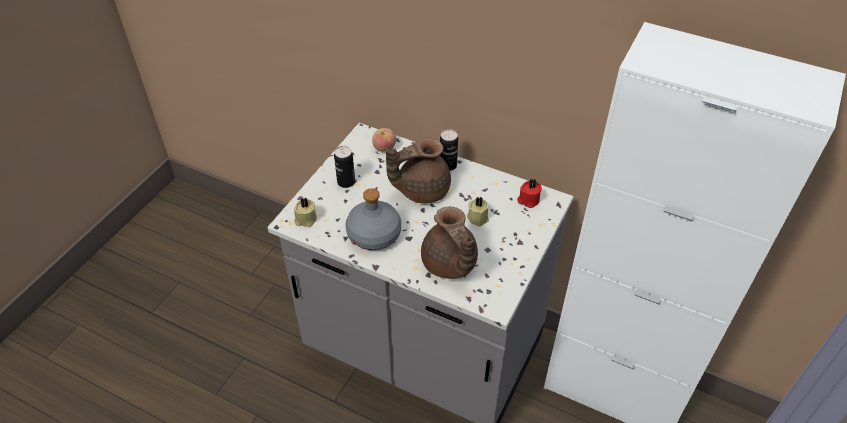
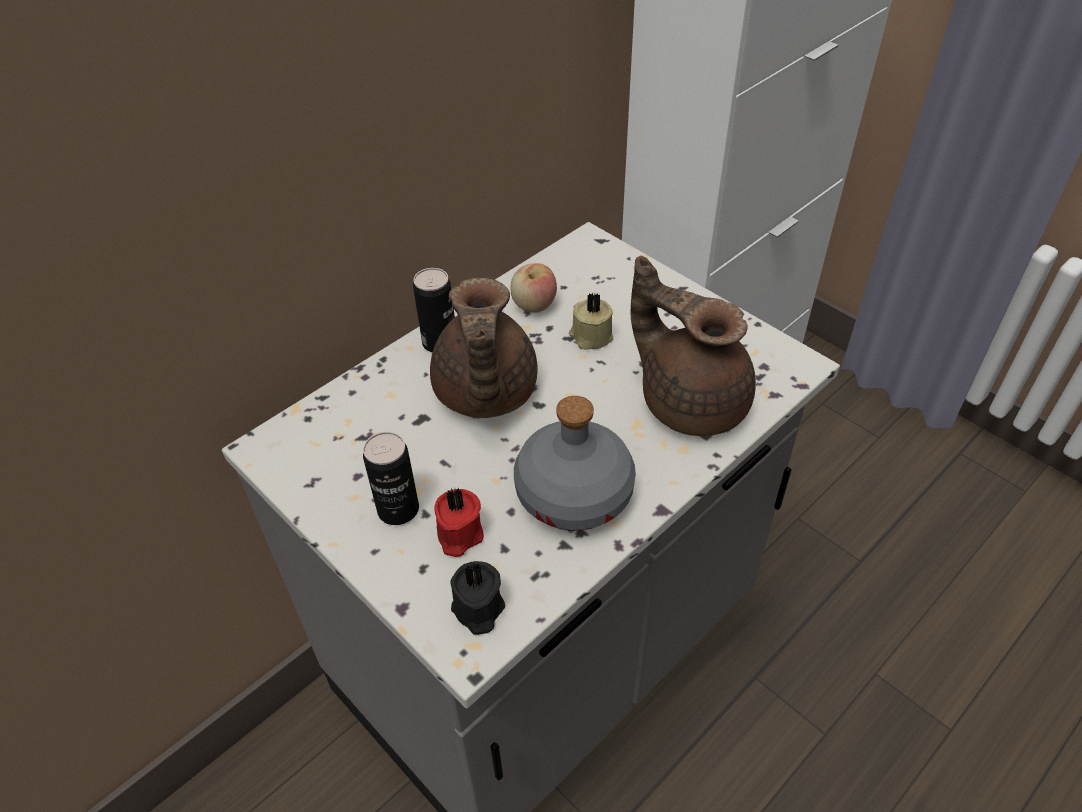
camera: 70 degrees left, 0 degrees up
(305, 219) = (477, 610): beige candle -> black candle
(384, 148) = (332, 423): apple -> apple (534, 305)
(449, 265) = (690, 400): brown teapot -> brown teapot turned 135 degrees counterclockwise
(528, 200) = (576, 269): red candle -> red candle (458, 535)

